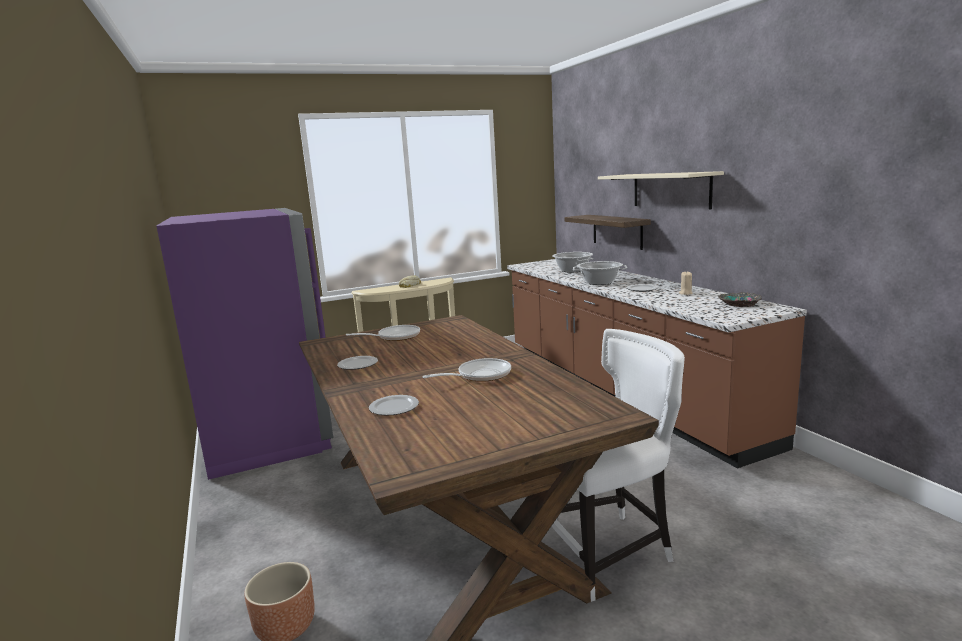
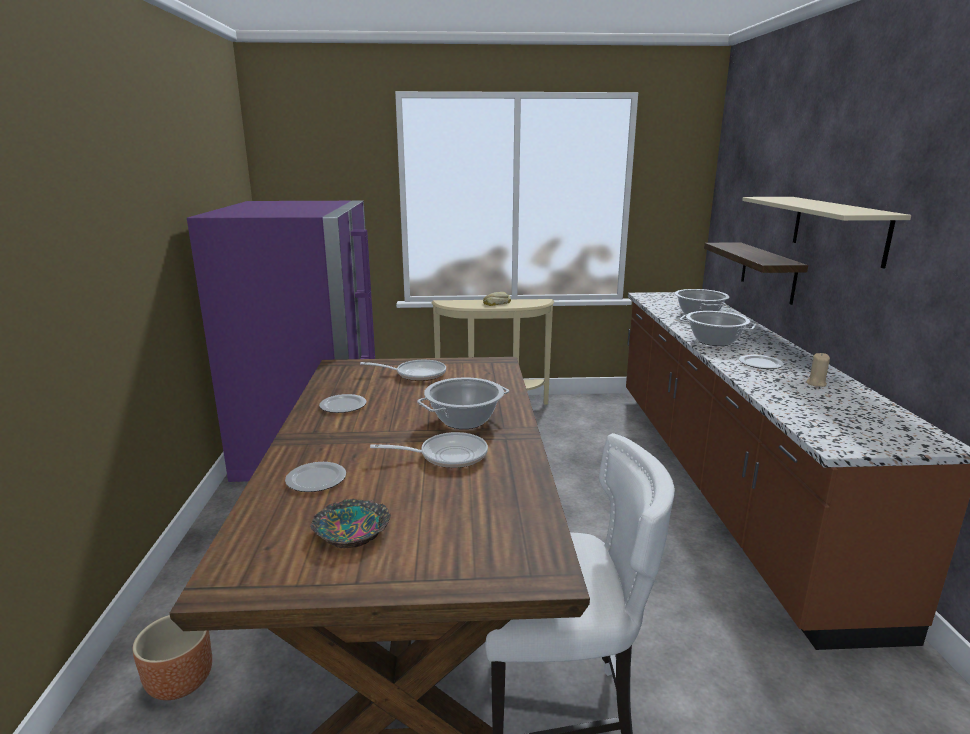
camera: 20 degrees right, 5 degrees up
(468, 355) = (464, 420): none -> cooking pot
(739, 303) = (881, 419): bowl -> bowl (352, 530)

